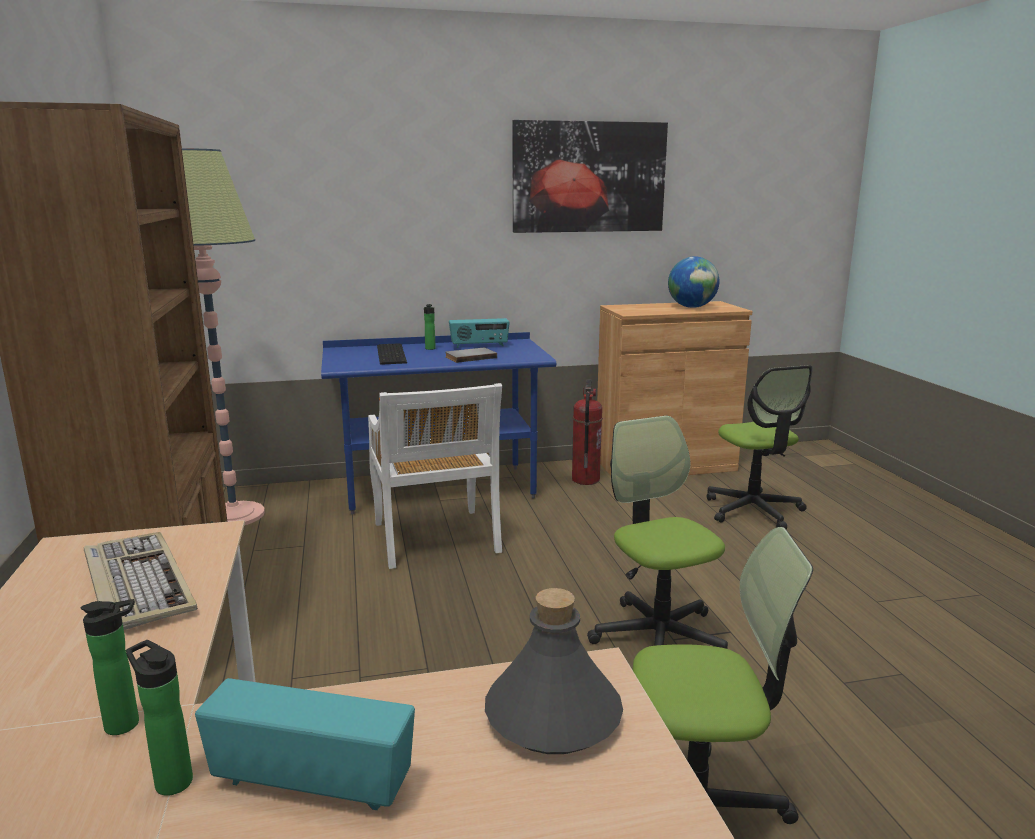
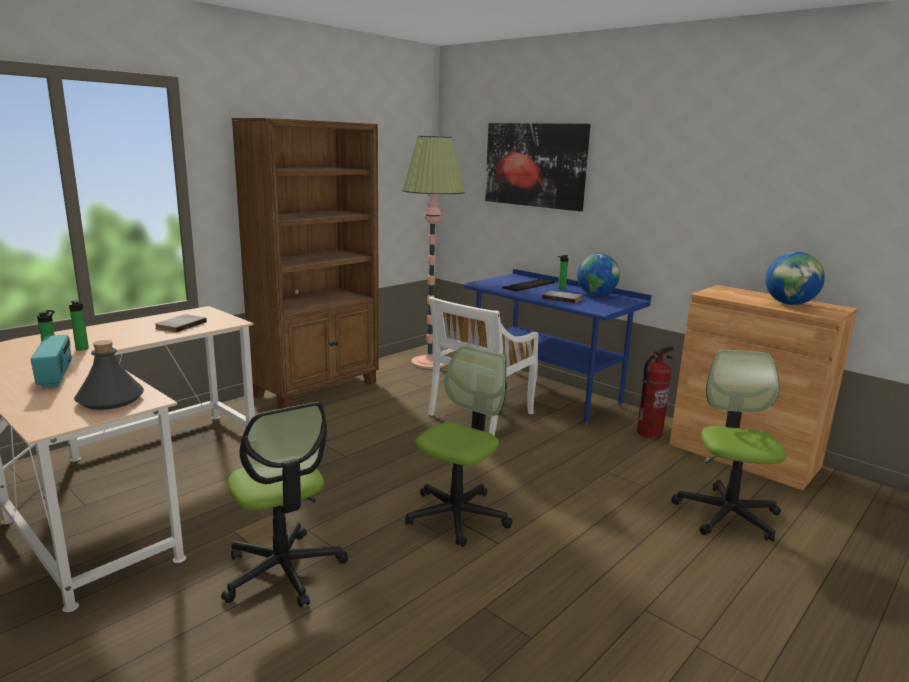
camera: 55 degrees right, 0 degrees up
(135, 584) = (179, 325): keyboard -> grey book
(479, 346) = (596, 295): radio -> globe
(589, 177) = (723, 164): picture -> picture (535, 165)
(753, 510) = (727, 515): office chair -> office chair turned 150 degrees clockwise

